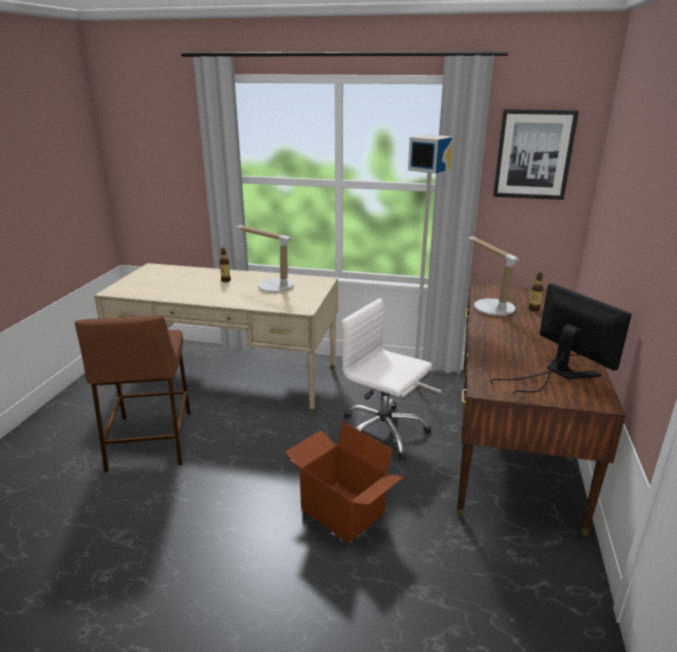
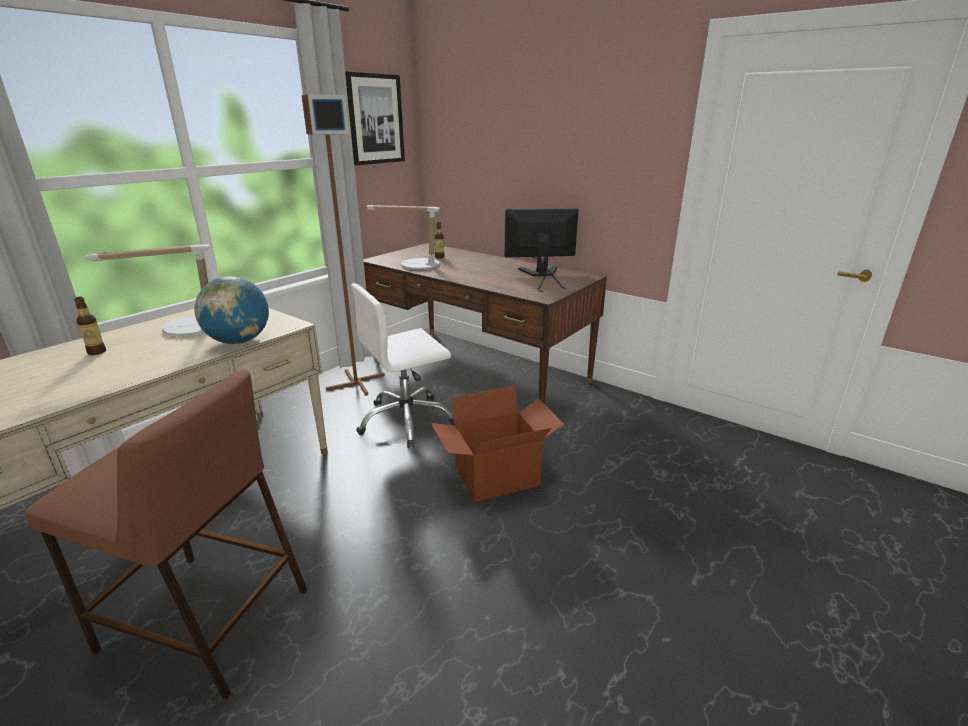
camera: 65 degrees left, 0 degrees up
(266, 305) = (239, 341): none -> globe
(415, 384) = (355, 382): grey floor lamp -> brown floor lamp

